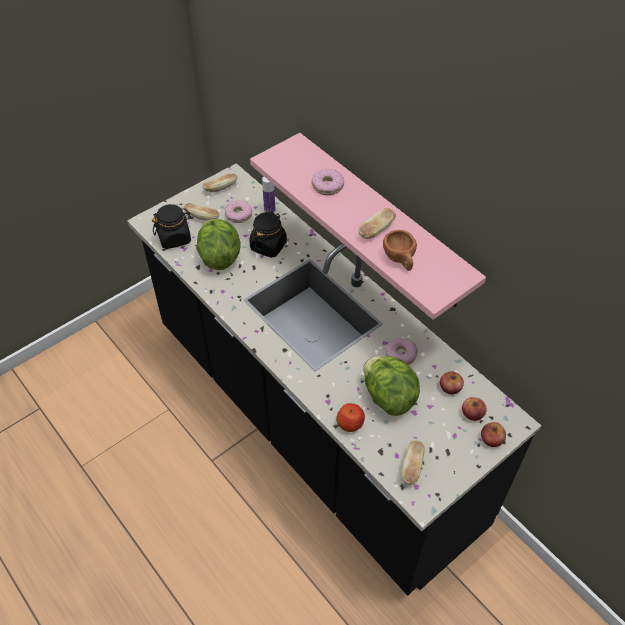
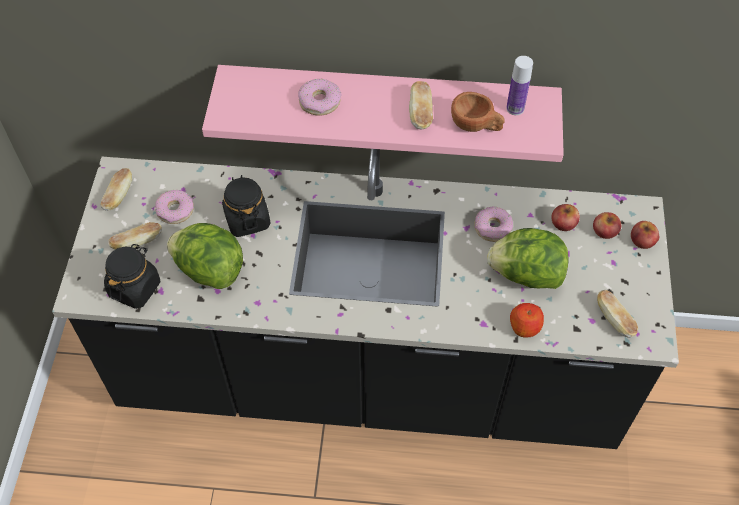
camera: 45 degrees left, 5 degrees up
(269, 209) = (201, 180): bottle -> bottle (515, 108)

